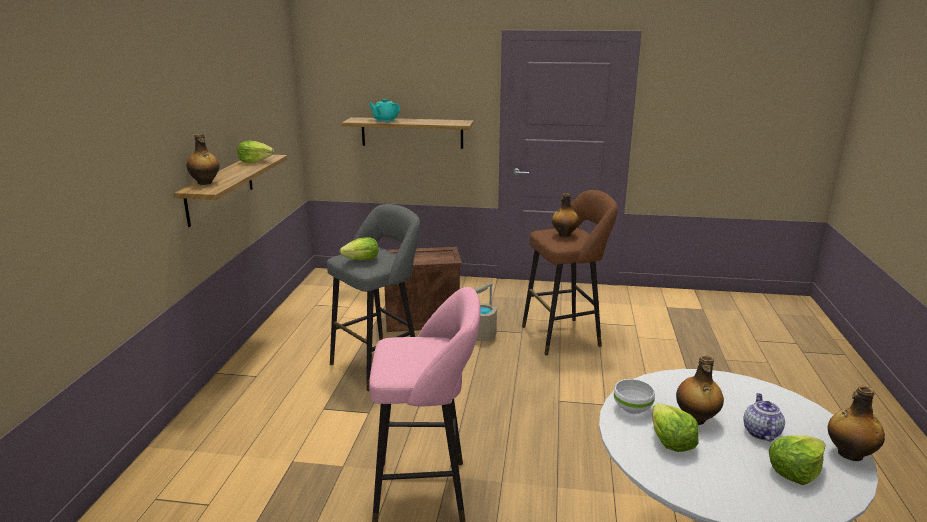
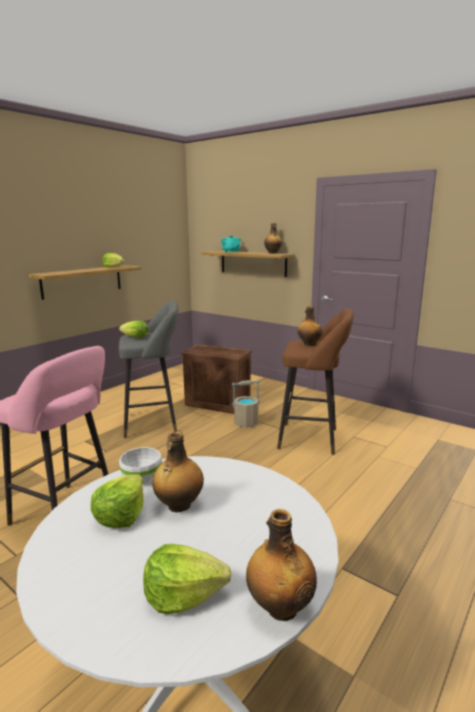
camera: 30 degrees right, 5 degrees down
(205, 183) = (56, 272): bottle -> bottle (272, 253)
(760, 432) = (219, 541): teapot -> none

